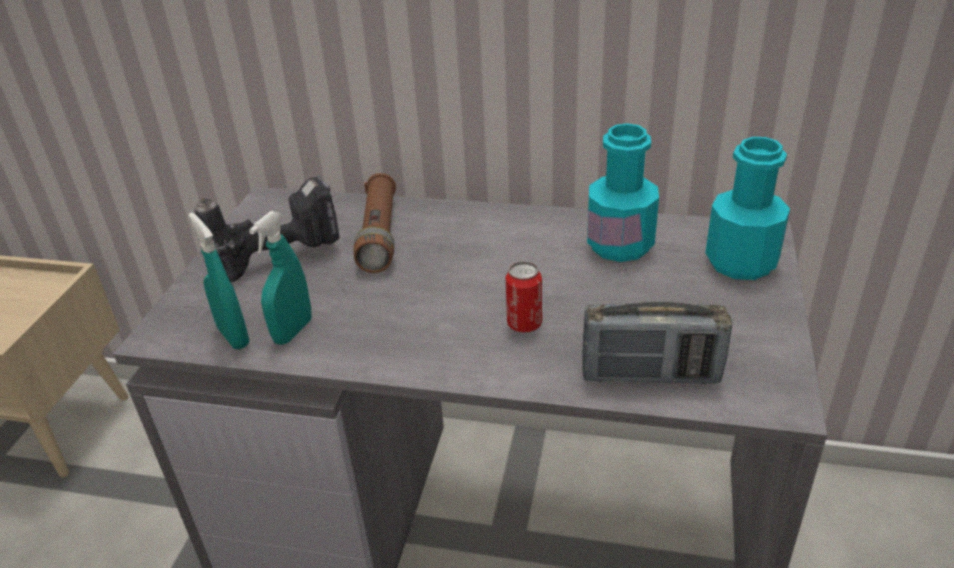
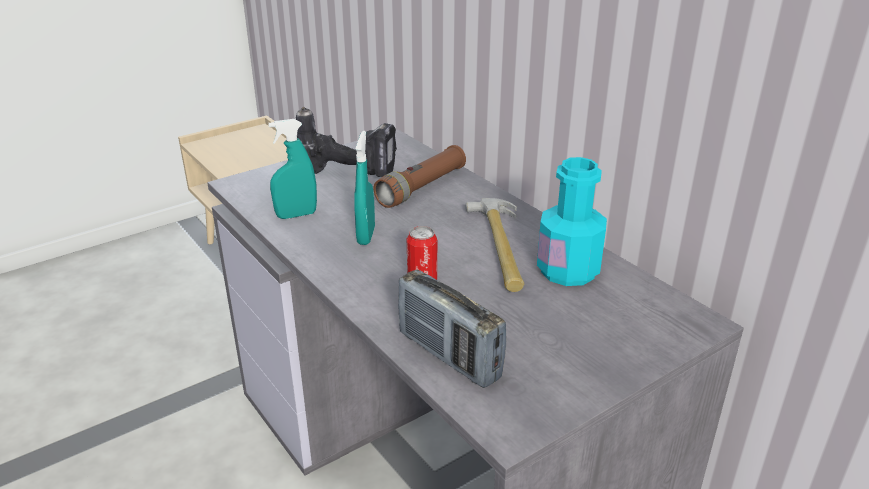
camera: 40 degrees right, 5 degrees down
(233, 337) = (266, 202): turquoise spray bottle -> turquoise spray bottle (366, 236)
(537, 254) = (500, 247): none -> hammer
(741, 262) = (644, 330): turquoise bottle -> none

